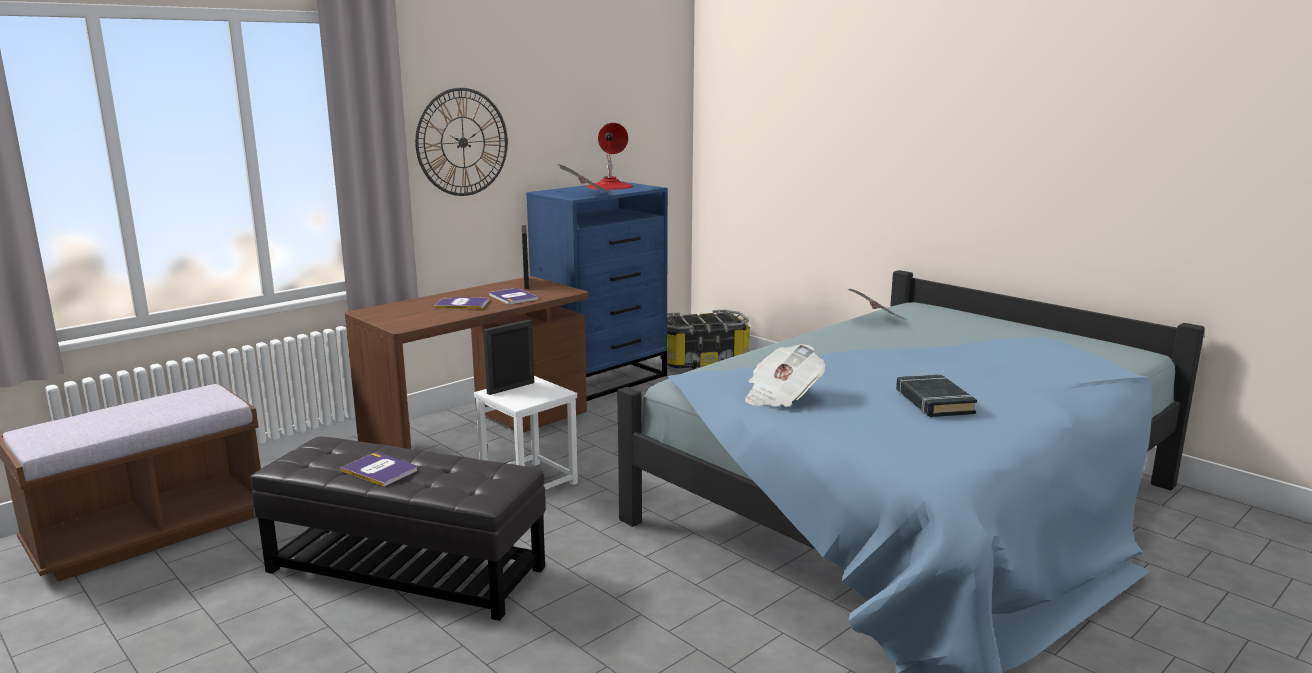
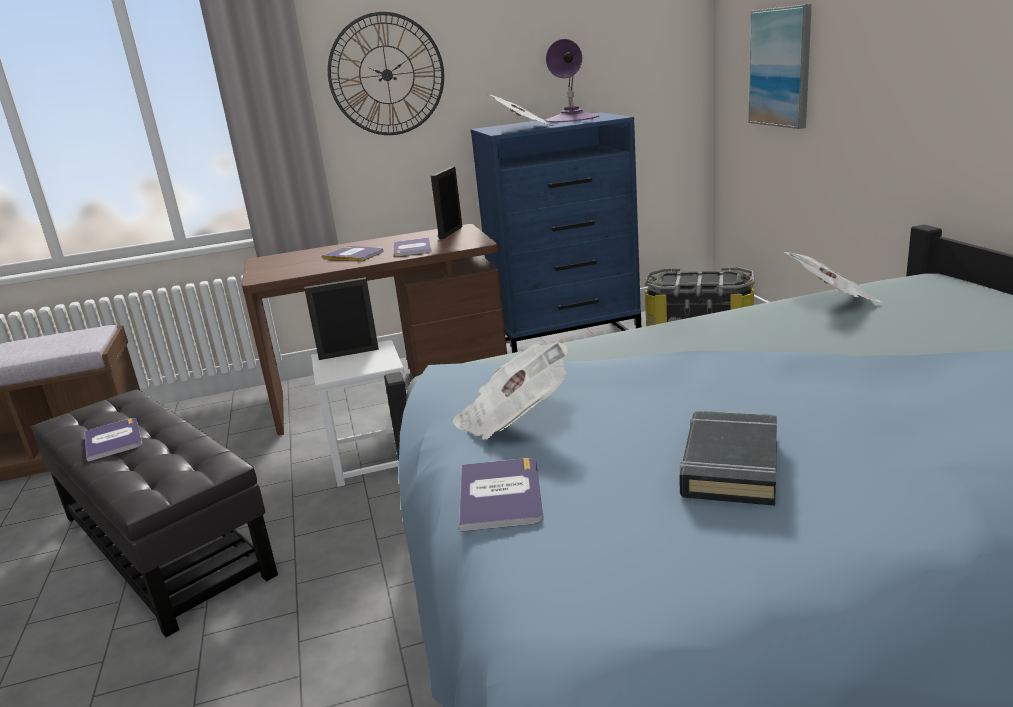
camera: 30 degrees right, 5 degrees up
(610, 186) = (572, 118): red table lamp -> purple table lamp
(766, 155) = (780, 67): none -> picture
(833, 430) = (500, 495): none -> book

